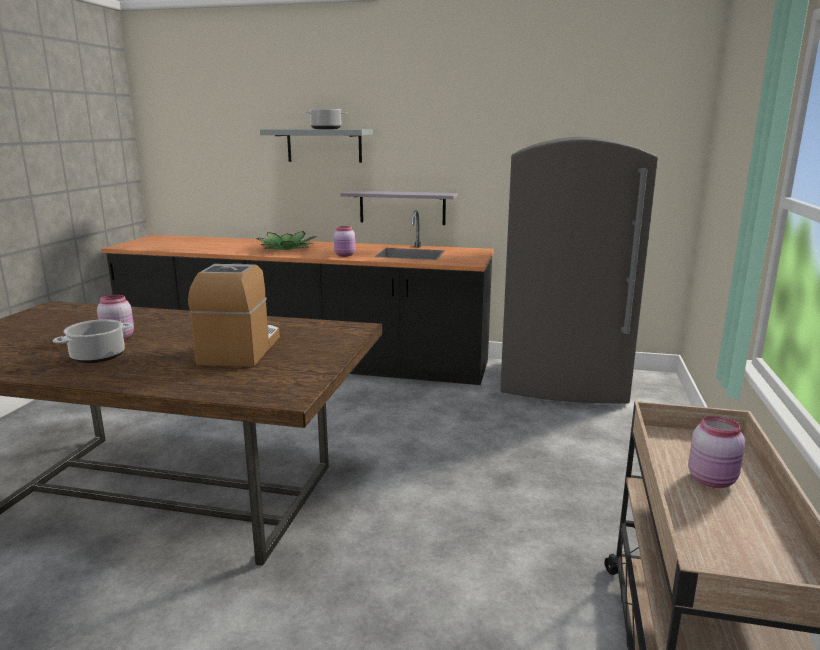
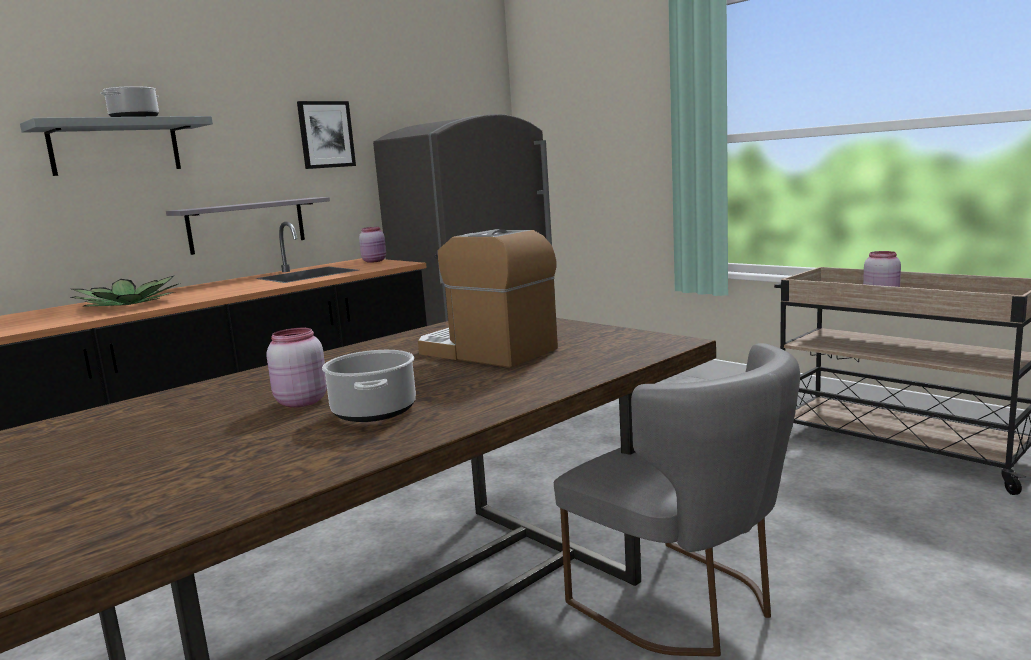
camera: 55 degrees left, 5 degrees down
(238, 595) = (685, 605): none -> grey chair
(345, 255) = (244, 289): pink jar -> pink jar (375, 261)
(478, 142) = (326, 134): none -> picture

